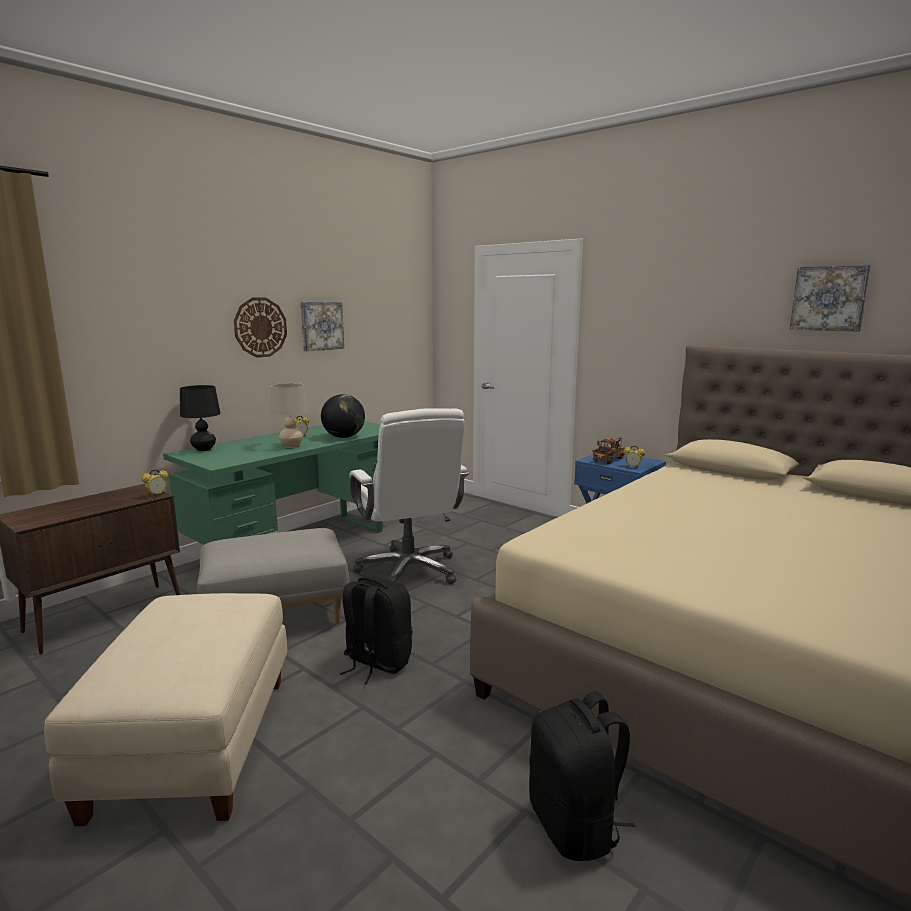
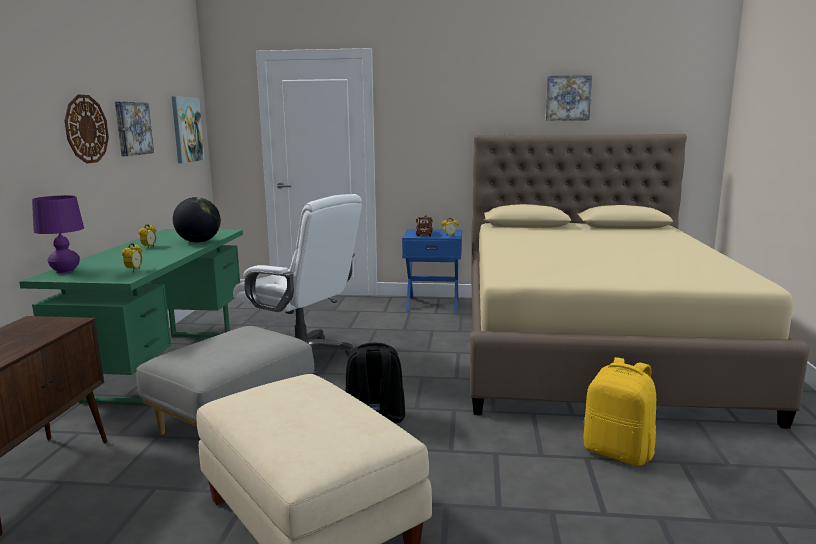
camera: 35 degrees left, 0 degrees up
(157, 495) = (74, 321): alarm clock -> alarm clock (134, 270)
(204, 449) = (65, 271): black table lamp -> purple table lamp
(291, 446) = (163, 255): beige table lamp -> none
(399, 325) = (186, 129): none -> picture
(575, 825) = (618, 452): black backpack -> yellow backpack

